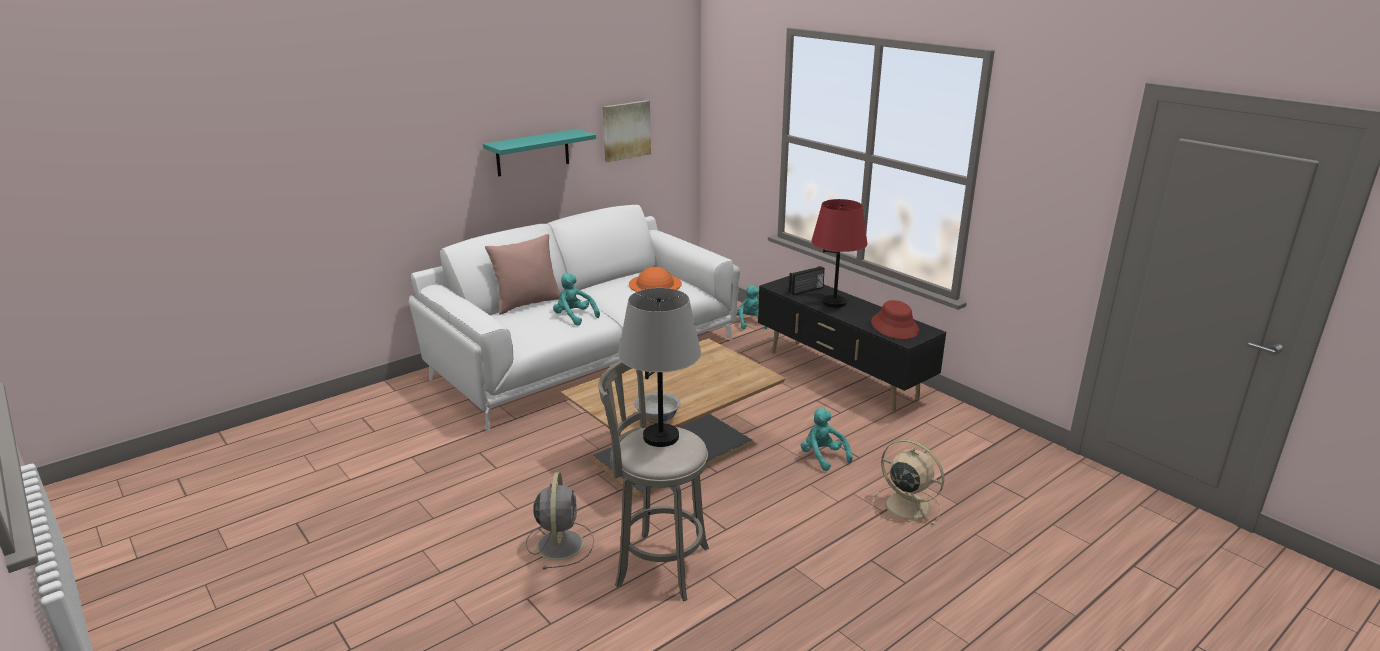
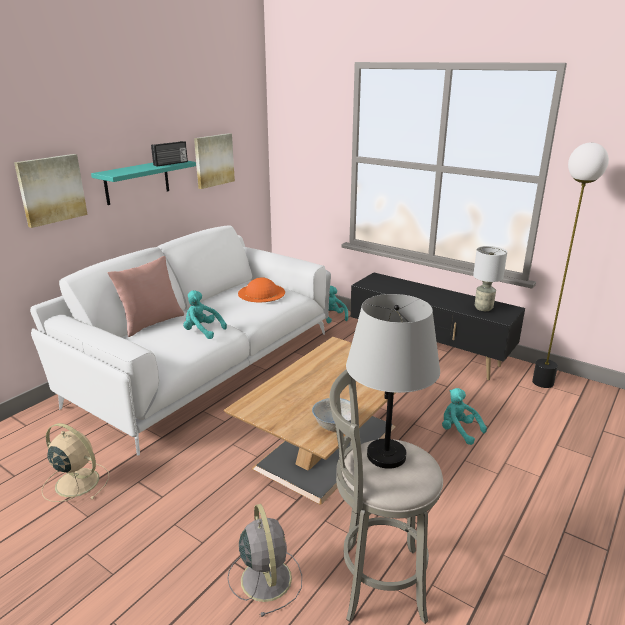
camera: 15 degrees left, 0 degrees up
(441, 159) = (51, 189): none -> picture
(806, 290) = (392, 285): radio -> radio (171, 163)
(835, 302) = (422, 293): red table lamp -> none
(895, 327) = (484, 308): red hat -> grey table lamp
(905, 505) = (553, 467): beige fan -> beige fan (76, 482)
(959, 424) = (543, 382): none -> floor lamp

